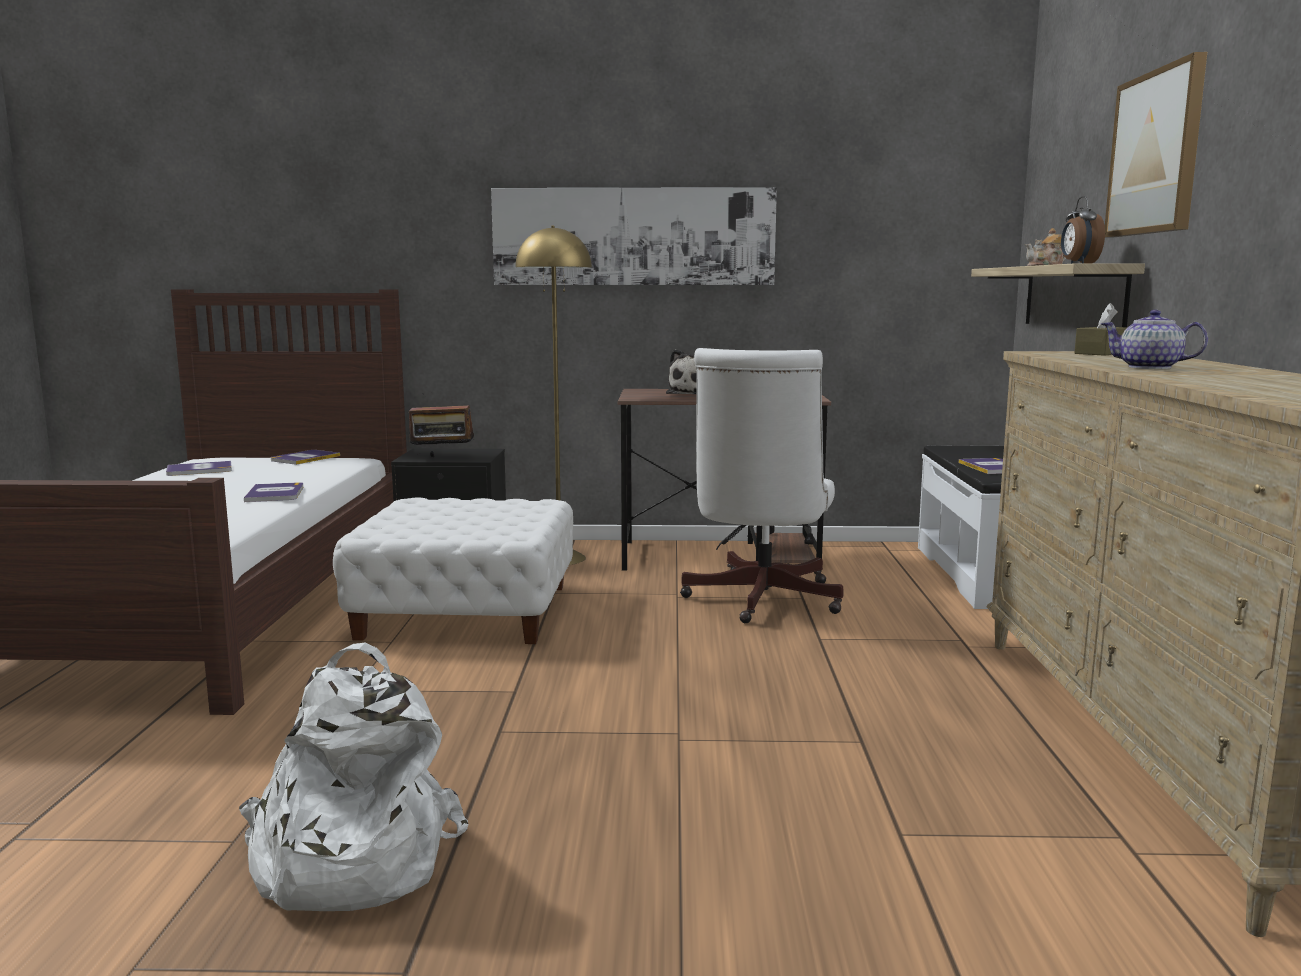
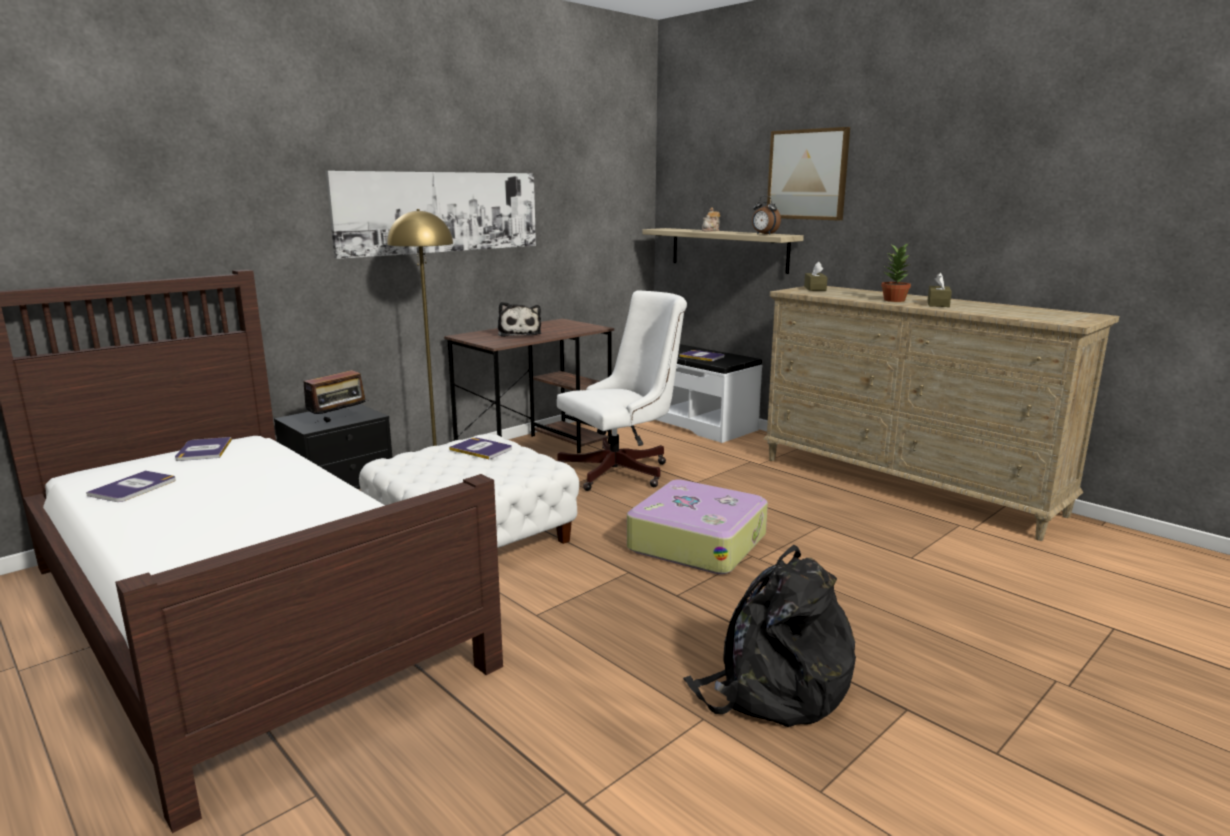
camera: 45 degrees left, 5 degrees up
(275, 494) = (313, 486): book -> book (481, 449)
(348, 859) = (774, 689): white backpack -> black backpack
(655, 694) = (697, 542): none -> suitcase
(759, 601) = (622, 471): white office chair -> white office chair turned 90 degrees counterclockwise
(1150, 367) = (894, 300): teapot -> potted plant
(1208, 375) = (938, 304): none -> brown tissue box

